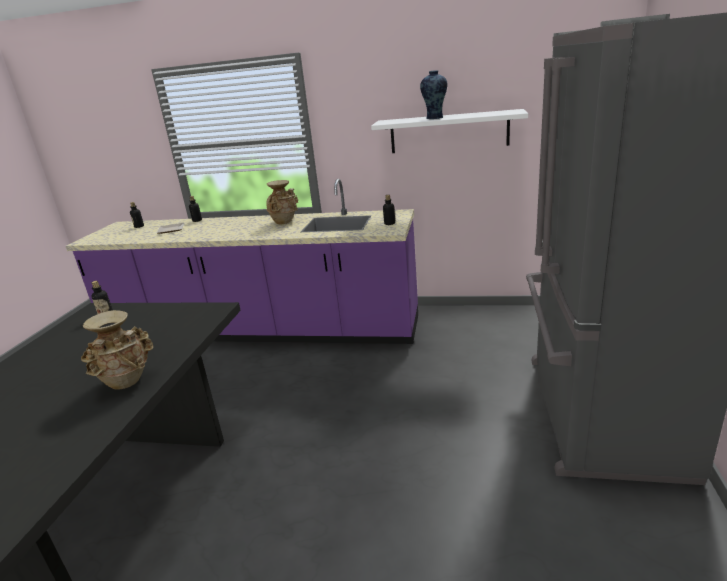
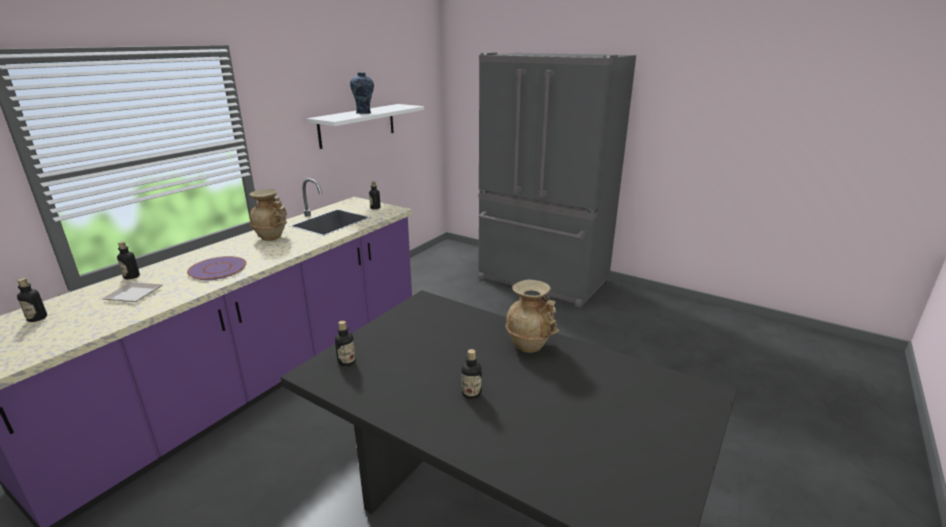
camera: 70 degrees left, 0 degrees up
(46, 374) = (471, 393): none -> bottle
(215, 231) = (218, 269): none -> purple plate

